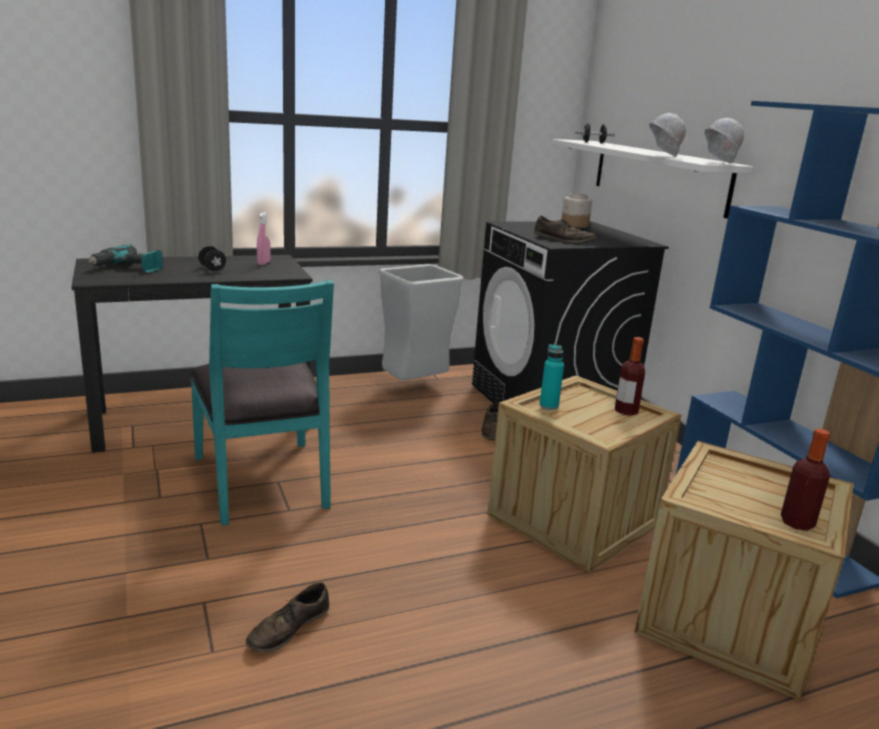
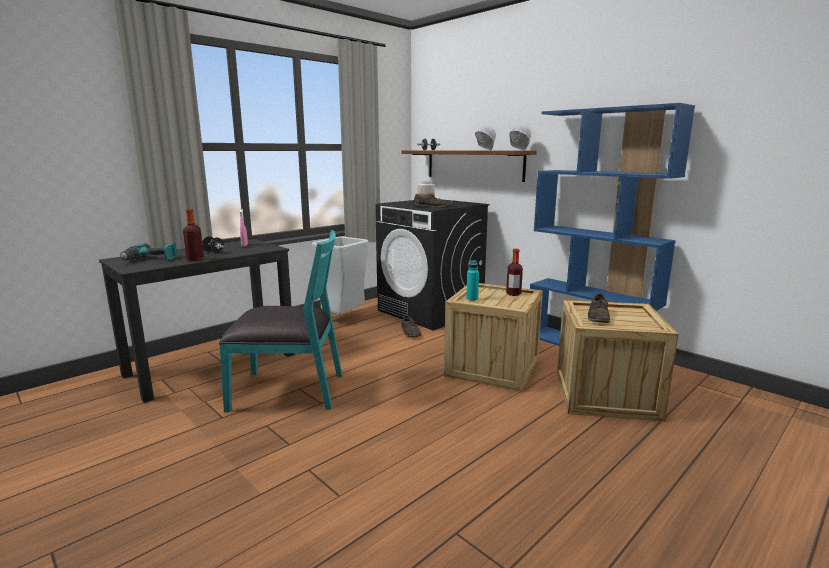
camera: 20 degrees left, 5 degrees down
(263, 481) = (289, 391): turquoise chair -> turquoise chair turned 45 degrees counterclockwise
(288, 628) = (377, 467): brown shoe -> brown shoe (598, 317)
(658, 176) = (473, 164): white shelf -> brown shelf
(797, 523) = (643, 325): bottle -> bottle (195, 259)

